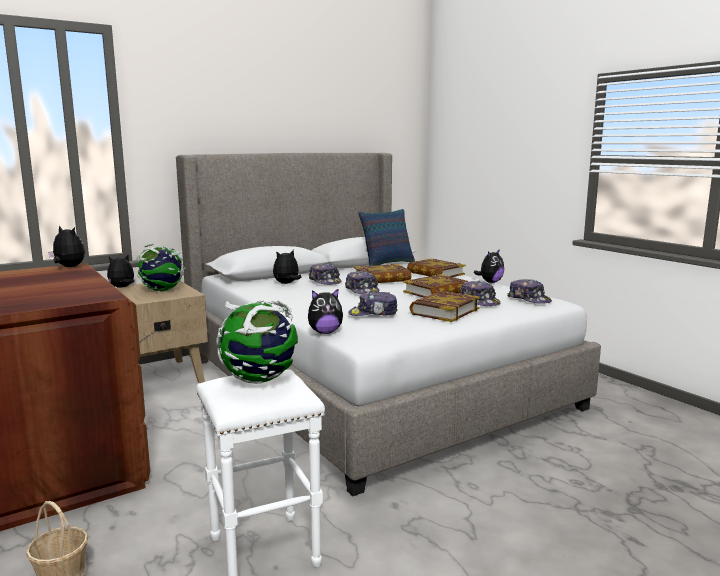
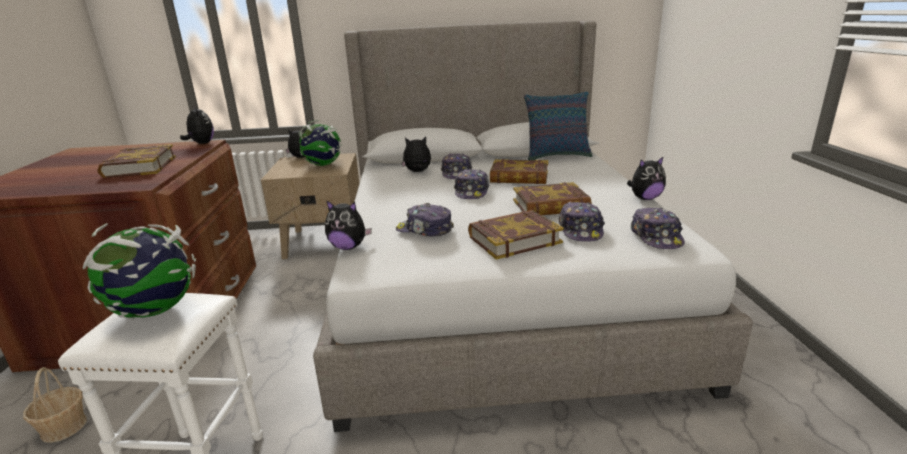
camera: 30 degrees right, 10 degrees up
(435, 273) = (593, 176): book -> book (139, 167)

